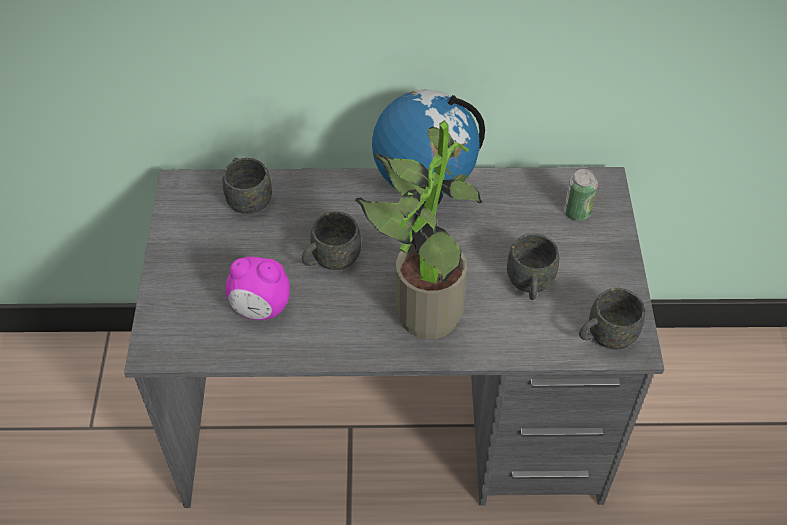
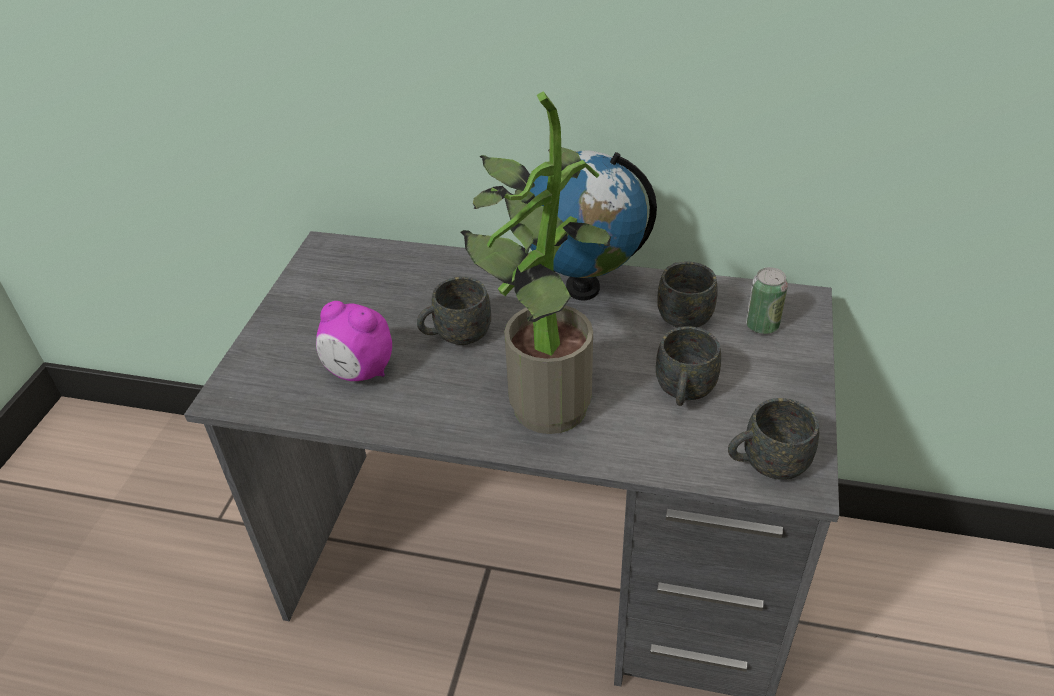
camera: 15 degrees right, 10 degrees down
(247, 198) = (389, 266): grey mug -> grey mug (681, 313)

